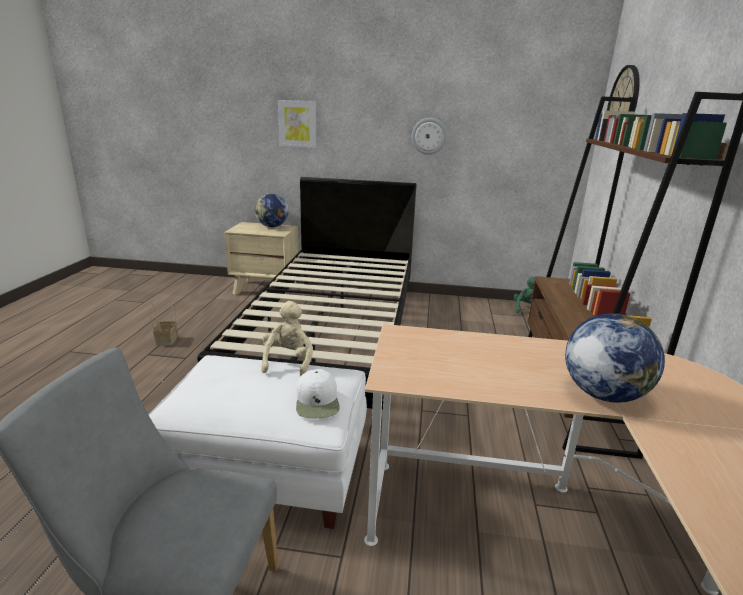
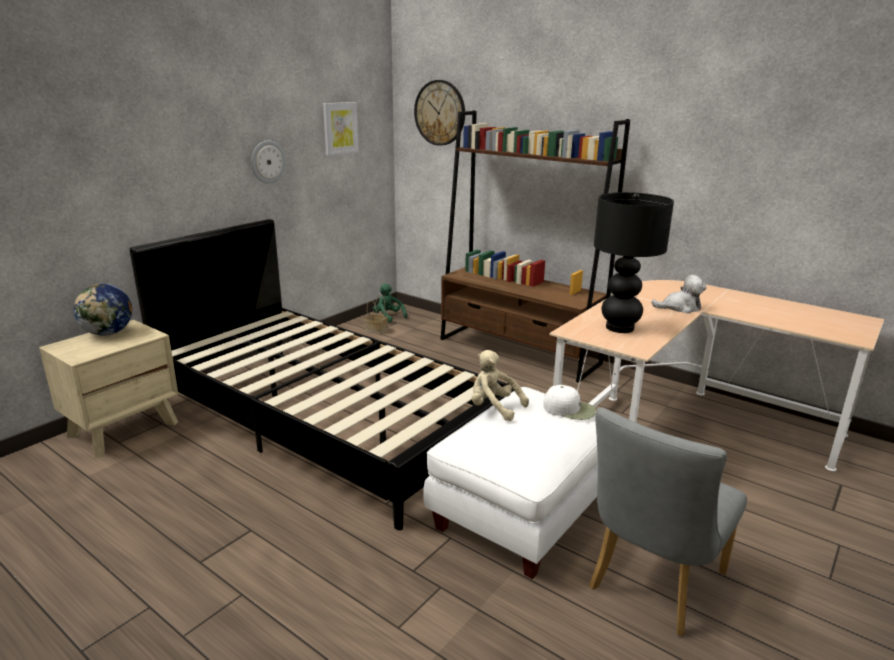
camera: 60 degrees left, 0 degrees up
(167, 340) = (177, 539): basket -> basket (377, 330)
(297, 124) = (104, 172): picture -> picture (340, 128)
(450, 359) = (620, 328): none -> black table lamp
(602, 394) = (680, 308): globe -> plush toy

